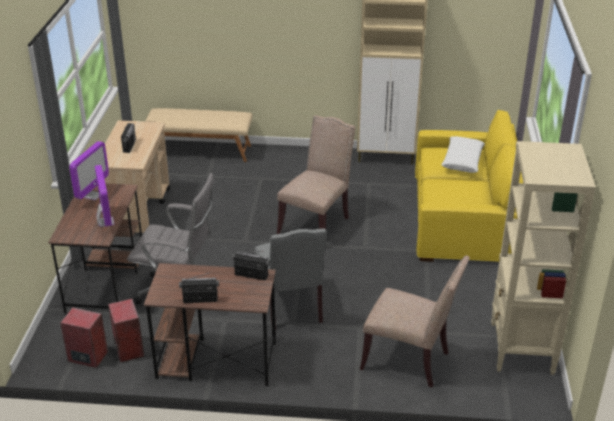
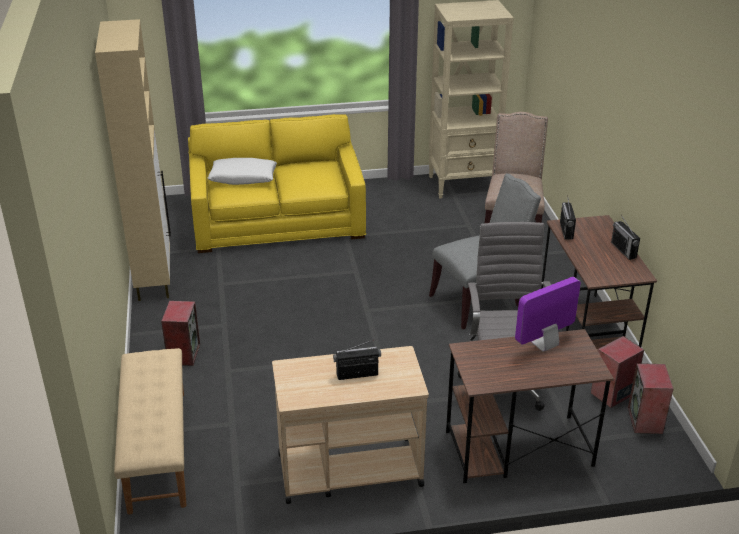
camera: 105 degrees left, 0 degrees up
(92, 195) = (495, 374): monitor -> none
(288, 164) = (183, 354): none -> speaker
(316, 224) = (324, 308): beige chair -> none

